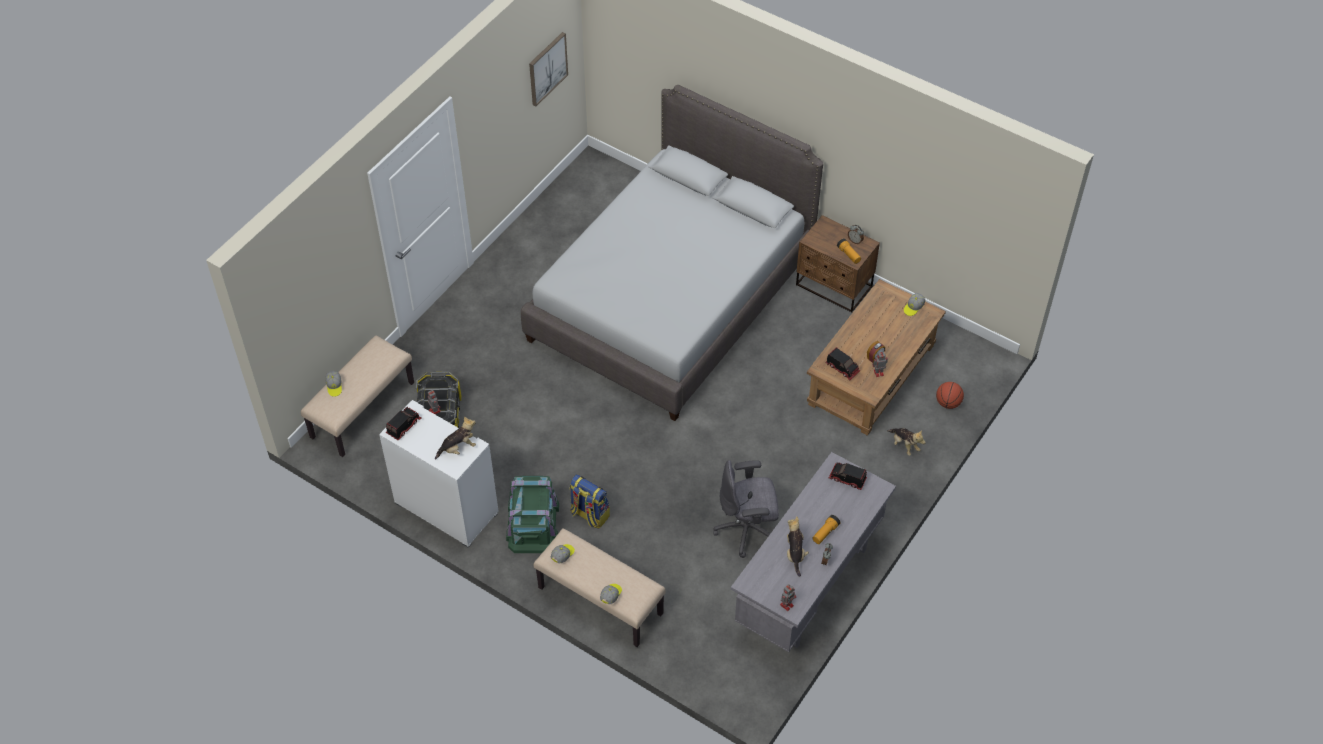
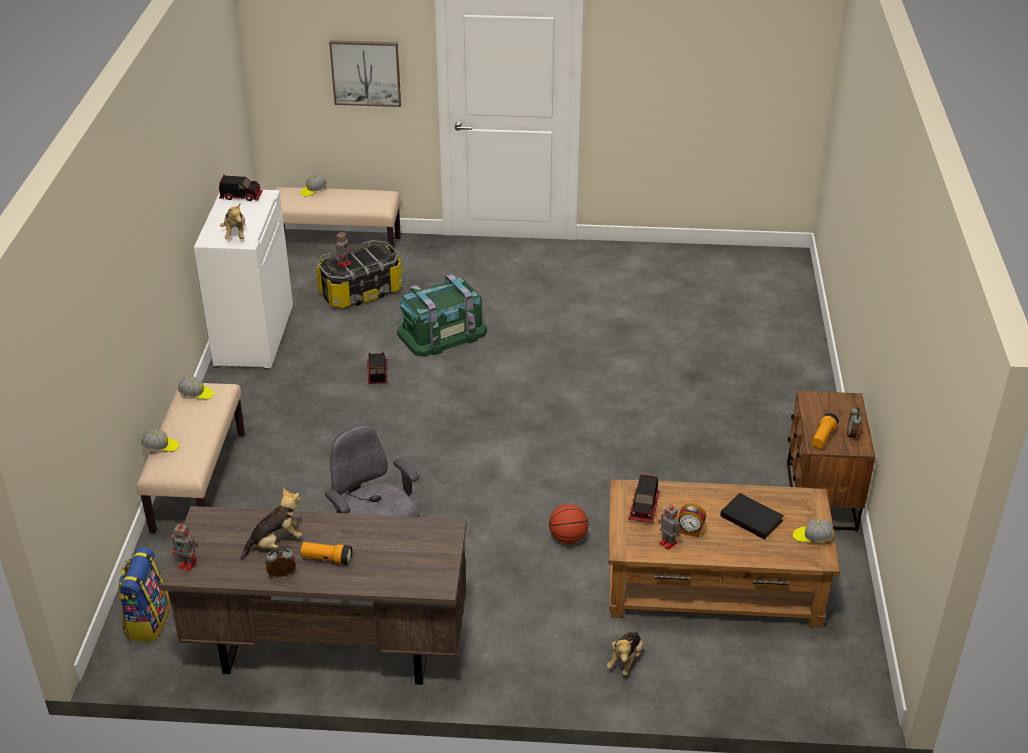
camera: 60 degrees right, 15 degrees down
(458, 448) = (235, 234): plush toy -> plush toy turned 45 degrees clockwise
(532, 522) = (274, 396): green storage box -> green storage box (442, 333)
(547, 68) = (758, 78): picture -> picture (366, 72)
(589, 514) = (311, 430): backpack -> backpack (147, 621)
(671, 298) = (663, 378): grey bed -> none
(808, 585) = (327, 649): grey desk -> brown desk
(847, 479) = (431, 549): toy truck -> toy truck (377, 373)
(882, 324) = (752, 518): none -> black book
(948, 403) = (738, 680): basketball -> basketball (568, 538)

